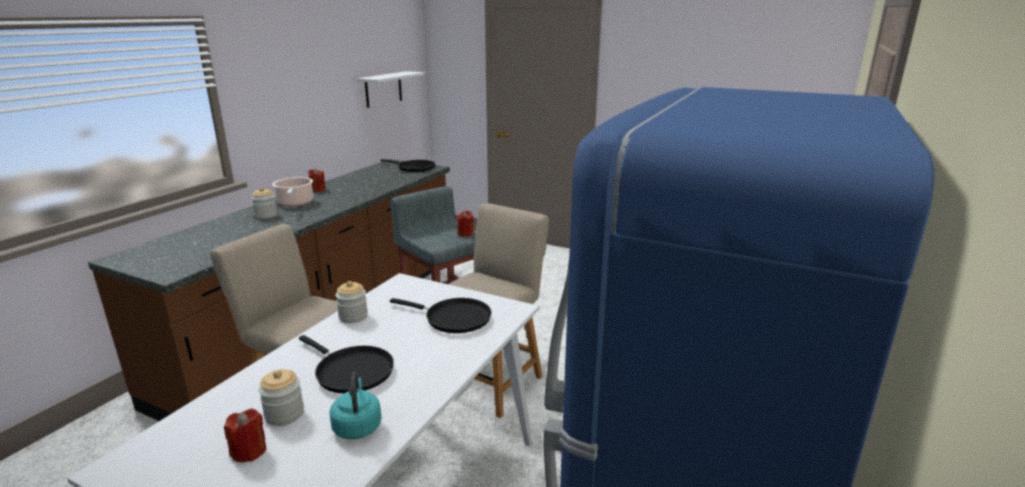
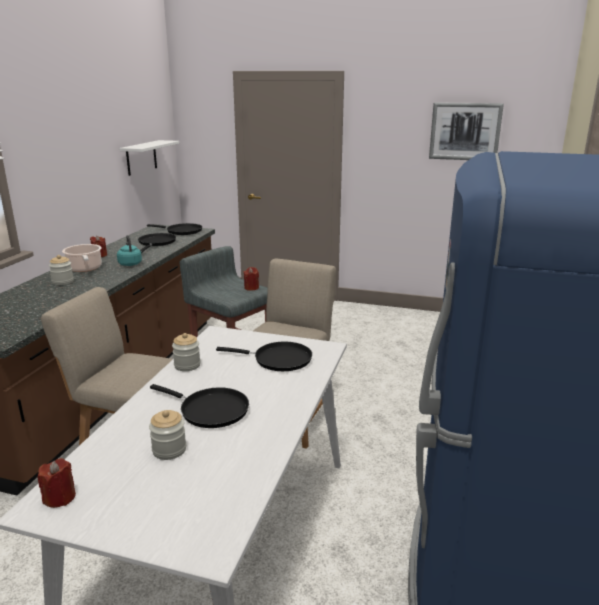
camera: 10 degrees left, 0 degrees up
(249, 451) = (154, 482): red candle -> red candle (60, 497)
(357, 426) = (239, 452): turquoise kettle -> turquoise kettle (130, 263)
(381, 179) = (156, 243): none -> black frying pan
(737, 67) = (465, 131): none -> picture

